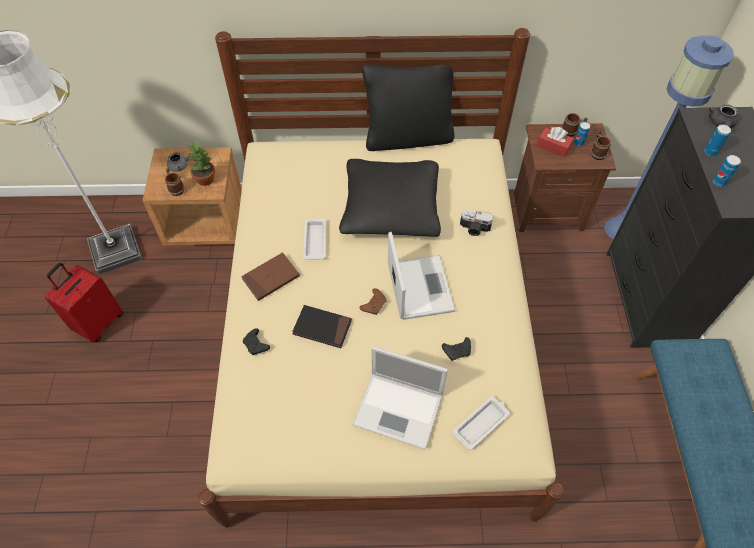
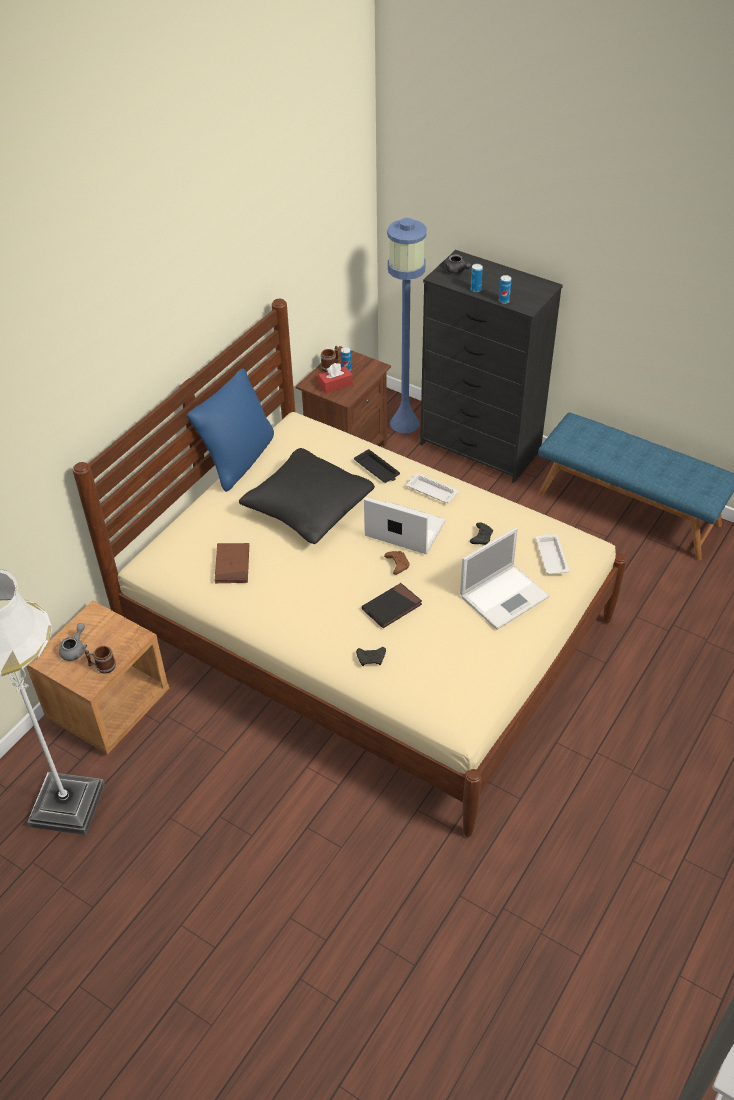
camera: 55 degrees left, 10 degrees down
(98, 322) = (152, 858): red suitcase -> none
(205, 179) = (114, 637): potted plant -> none
(271, 278) = (310, 619): brown book -> brown book (232, 565)
(315, 240) = (296, 571): white tray -> white tray (431, 491)
(408, 137) = (237, 459): black pillow -> blue pillow
(474, 229) = (377, 469): camera -> black tray
(597, 152) = (365, 365): mug -> none

